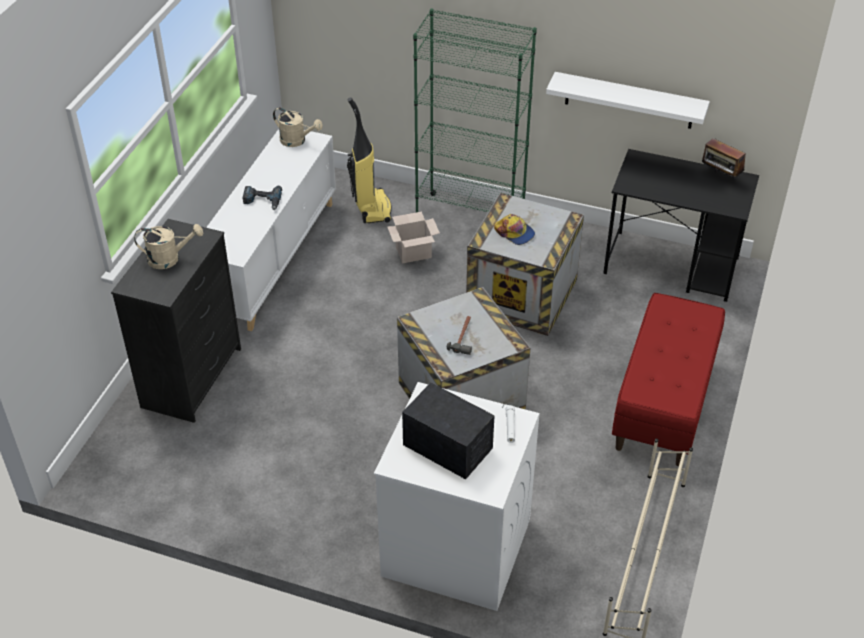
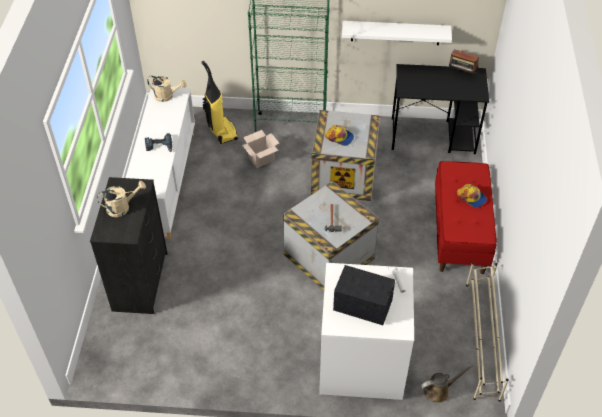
camera: 15 degrees left, 5 degrees up
(555, 611) = (438, 390): none -> brown watering can
(682, 349) = (471, 197): none -> cap

